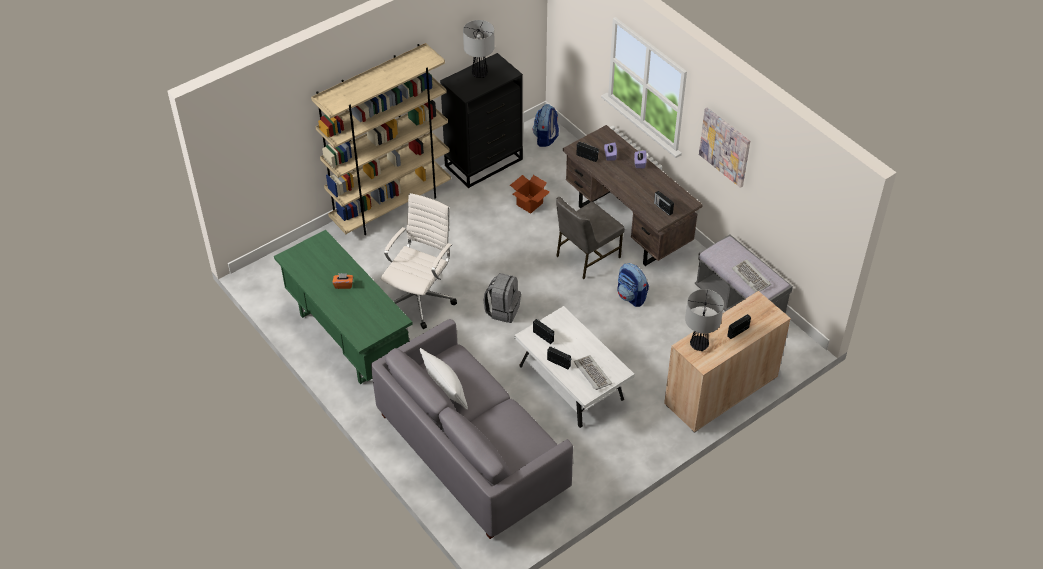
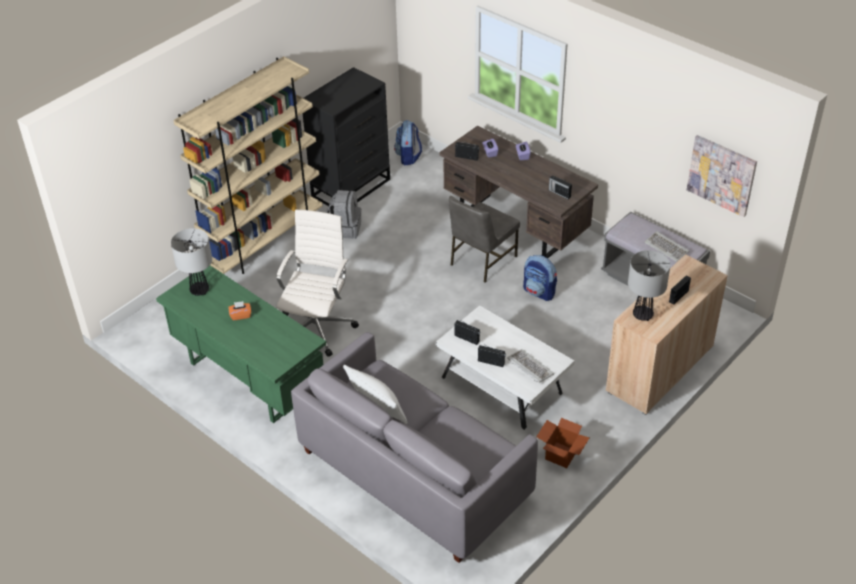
camera: 10 degrees left, 5 degrees down
(479, 74) = (340, 88): table lamp -> table lamp (199, 291)
(502, 310) = (409, 325): grey backpack -> grey backpack (345, 229)
(529, 204) = (409, 219): cardboard box -> cardboard box (561, 455)
(725, 147) = (618, 116): picture -> picture (721, 175)

